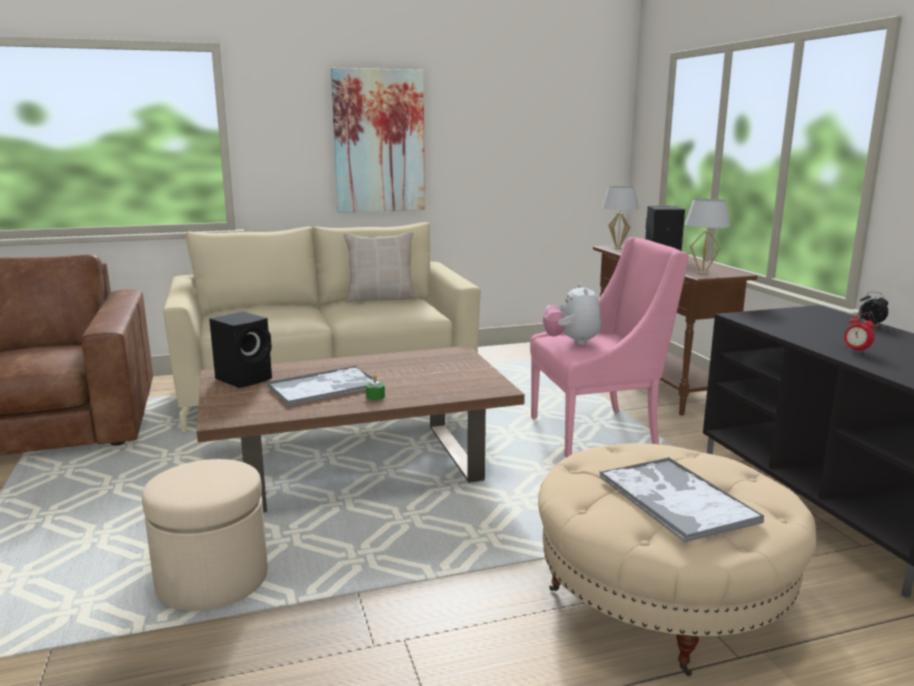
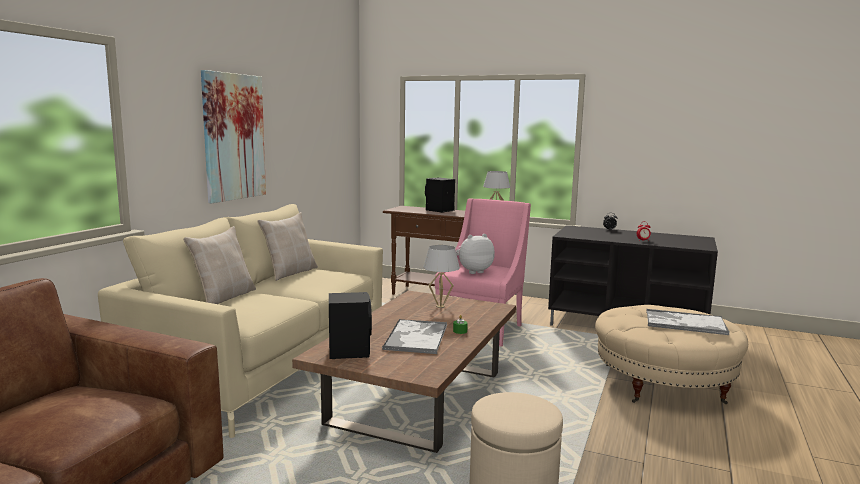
camera: 50 degrees left, 5 degrees down
(271, 306) = (224, 297): none -> beige pillow
(571, 342) = (473, 271): plush toy -> plush toy turned 120 degrees clockwise
(617, 248) = (401, 209): white table lamp -> white table lamp (440, 306)

